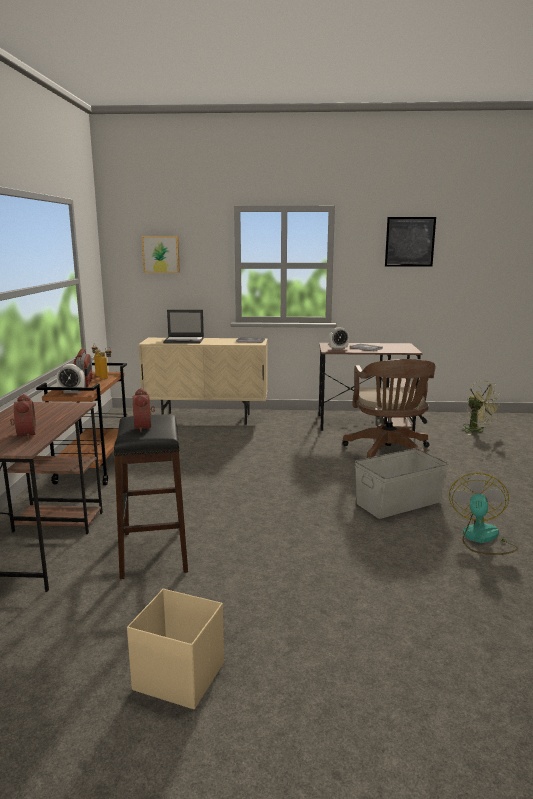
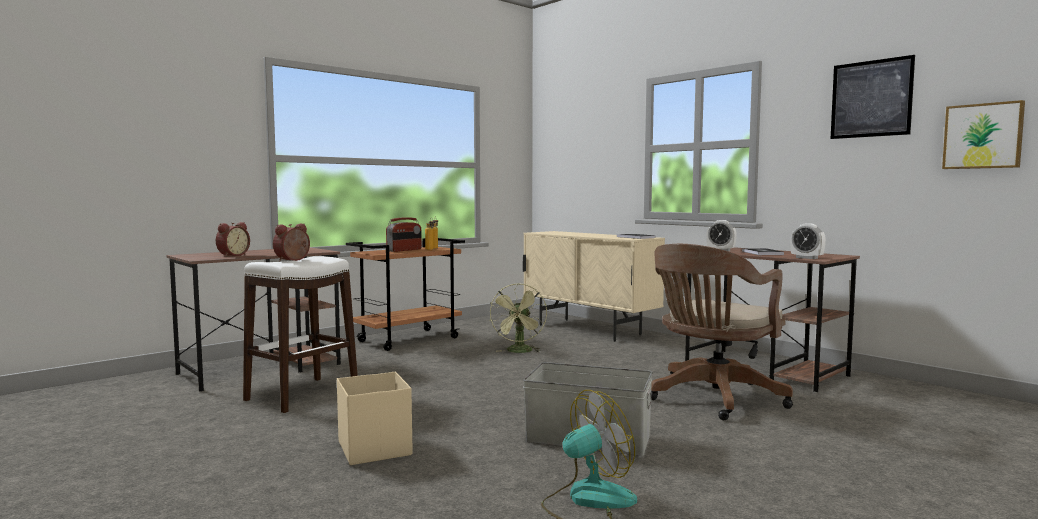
camera: 45 degrees right, 10 degrees down
(72, 392) = (375, 252): alarm clock -> alarm clock (806, 258)
(154, 551) = (302, 395): black stool -> white stool
(161, 254) = (579, 141): picture -> picture (983, 136)
(178, 676) = (120, 458): beige storage box -> beige storage box (375, 448)
(184, 340) = (572, 233): laptop -> none
(477, 431) = (939, 416): green fan -> green fan (519, 352)

